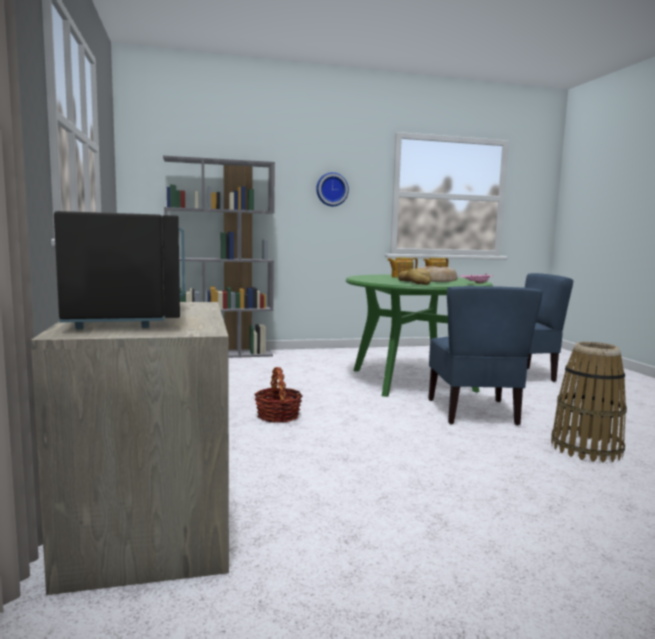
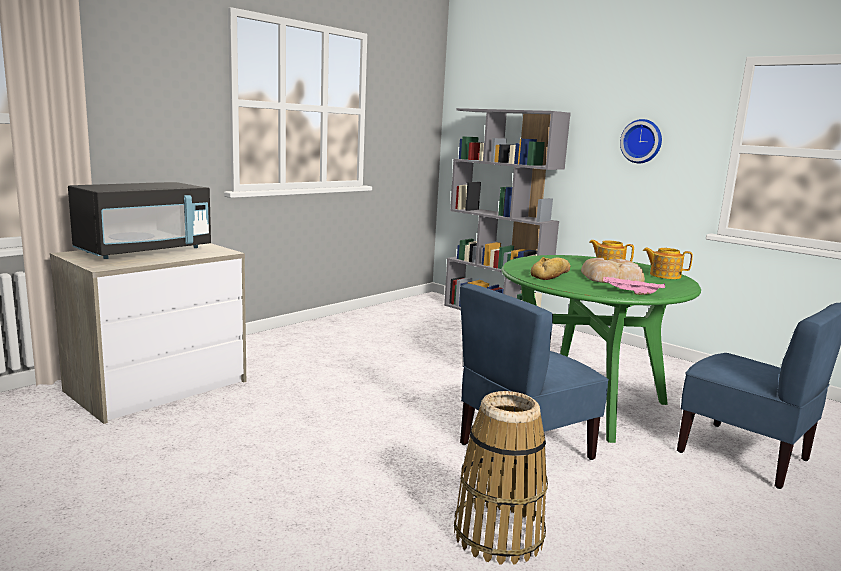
camera: 55 degrees right, 5 degrees up
(278, 416) = (369, 373): basket -> none

